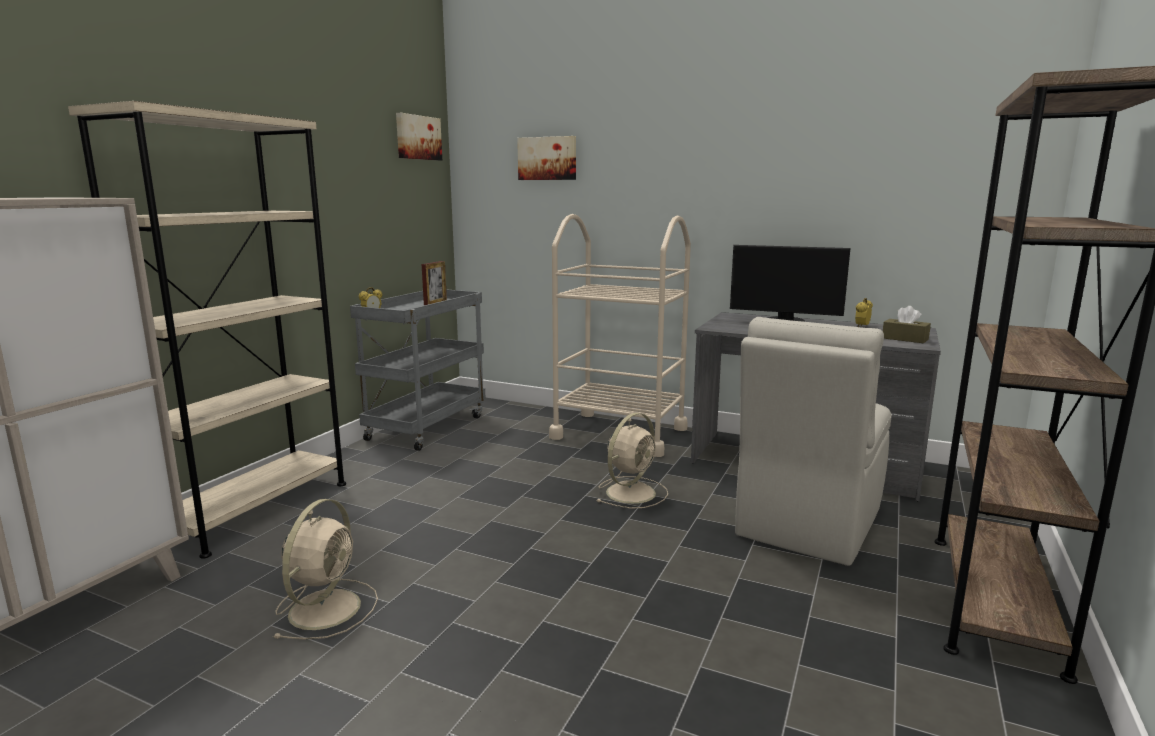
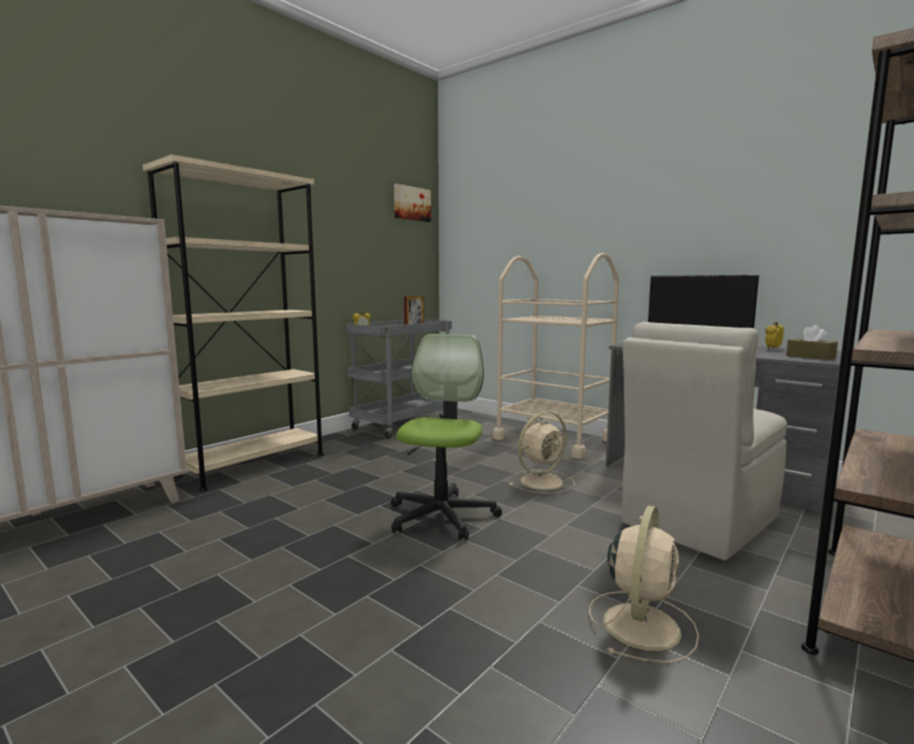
camera: 15 degrees right, 5 degrees down
(326, 607) = (262, 532): beige fan -> beige fan (642, 624)
(538, 553) = (441, 516): none -> office chair
(547, 158) = (508, 216): picture -> none

